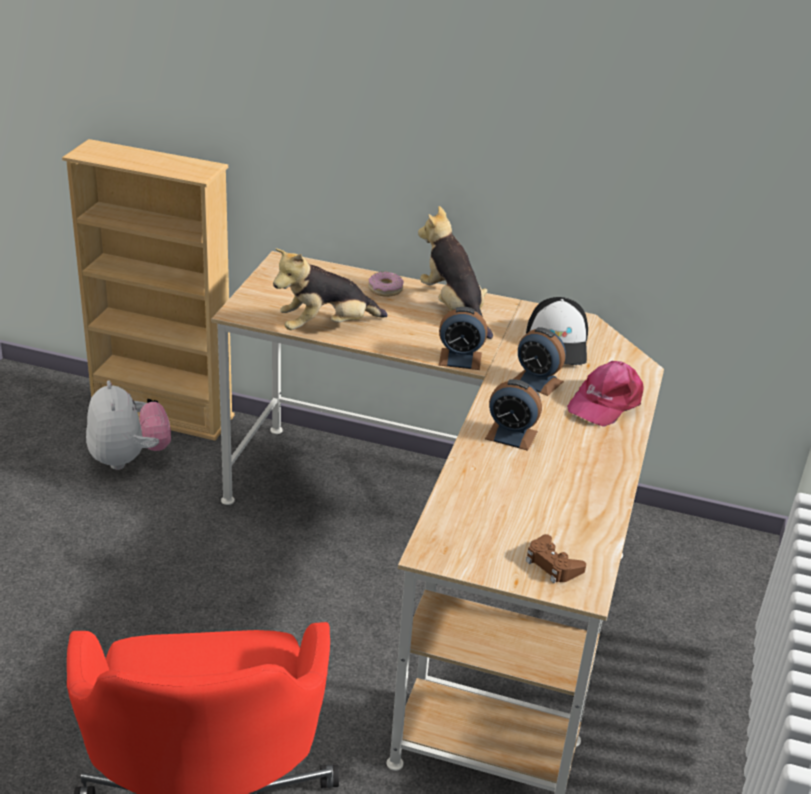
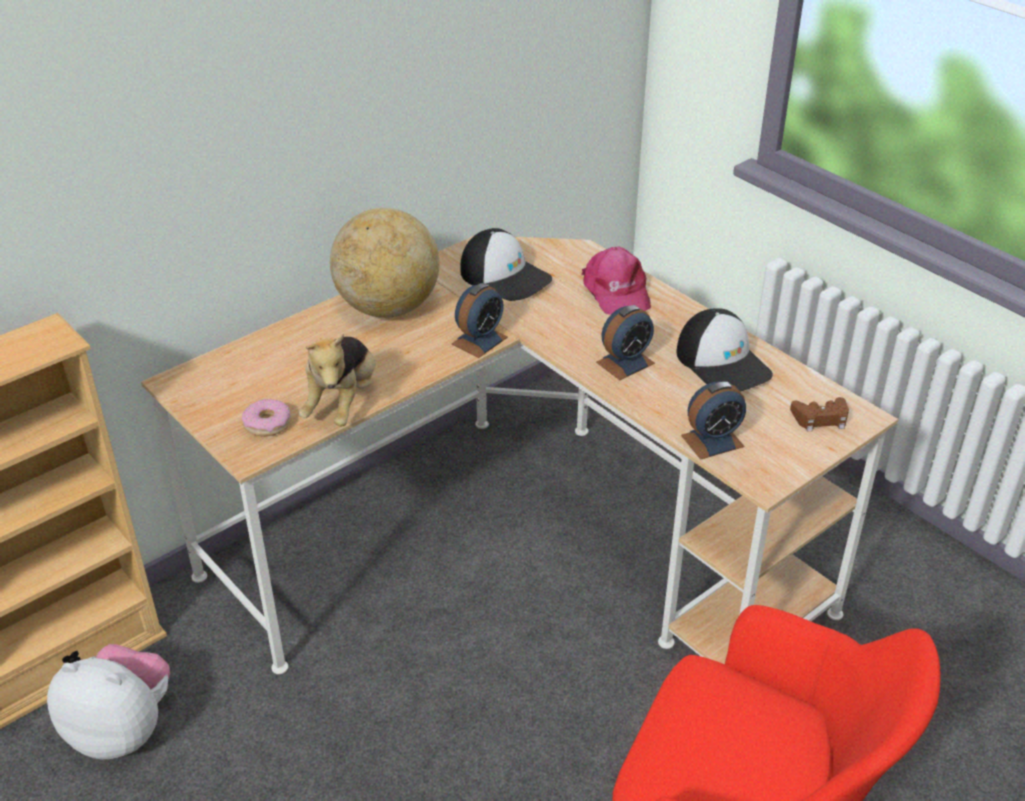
camera: 55 degrees left, 5 degrees up
(385, 289) = (308, 335): donut -> donut (267, 424)
(453, 309) = (388, 308): plush toy -> globe
(537, 381) = (554, 312): alarm clock -> alarm clock (712, 441)
(571, 487) = (723, 362): none -> cap

